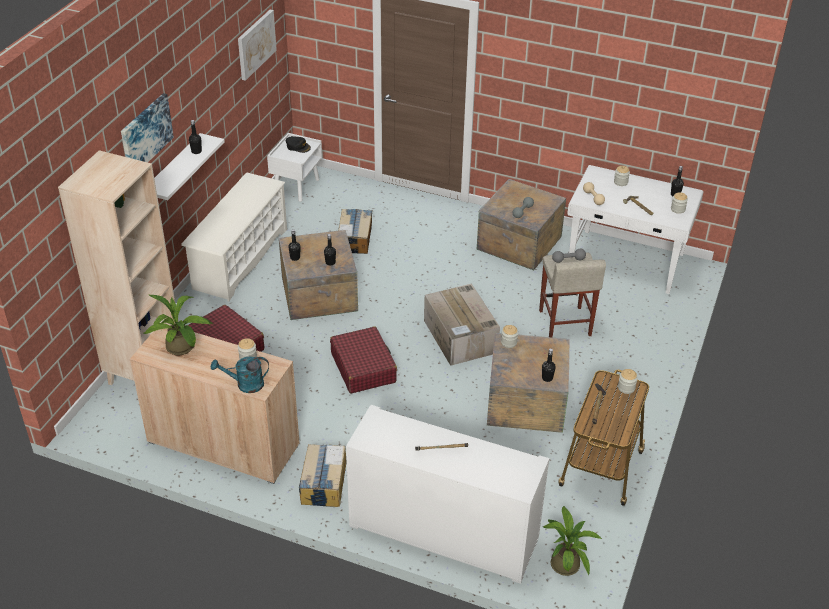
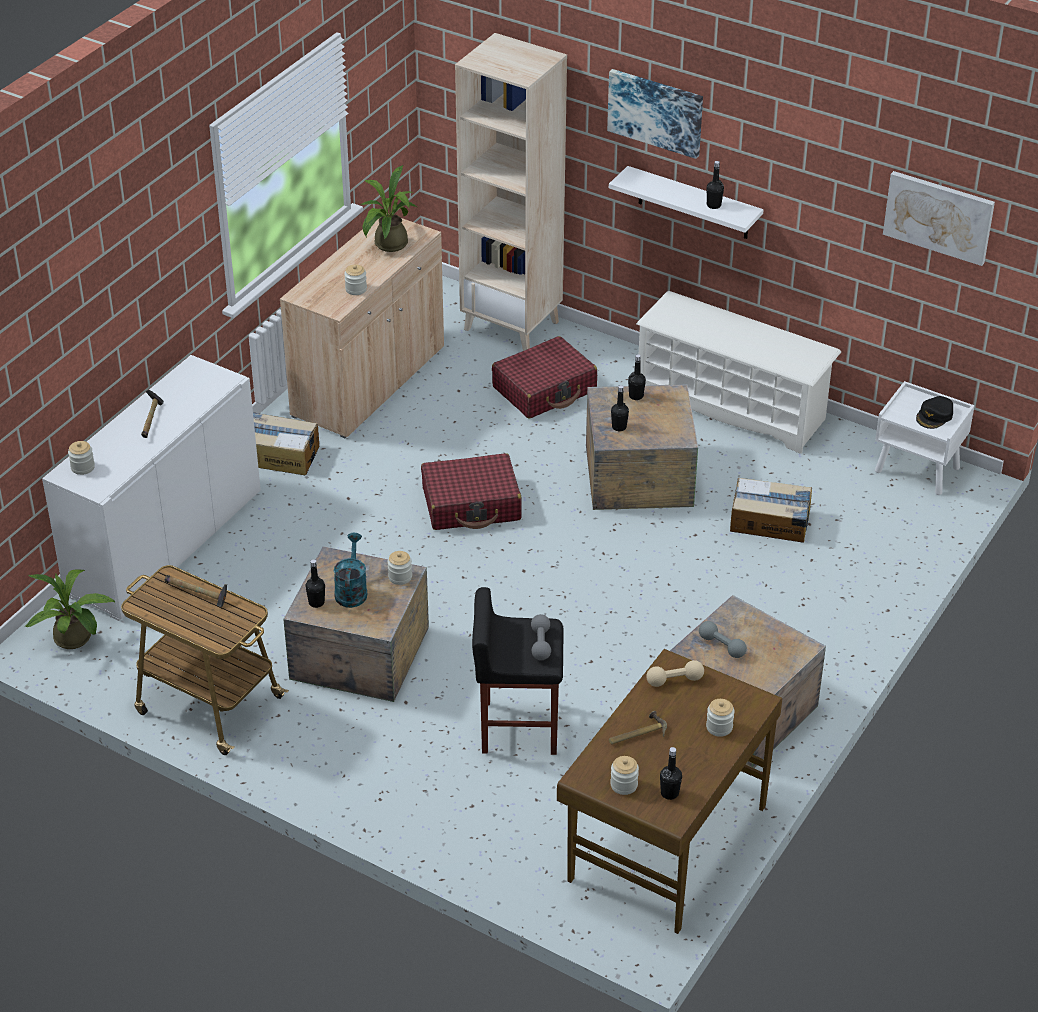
camera: 100 degrees right, 0 degrees up
(245, 385) = (310, 286): turquoise watering can -> turquoise watering can (351, 590)
(461, 337) = (512, 606): cardboard box -> none
(565, 323) = (518, 728): beige stool -> black stool
(626, 262) = (665, 843): white desk -> brown desk
(626, 388) = (224, 631): jar -> jar (83, 467)

